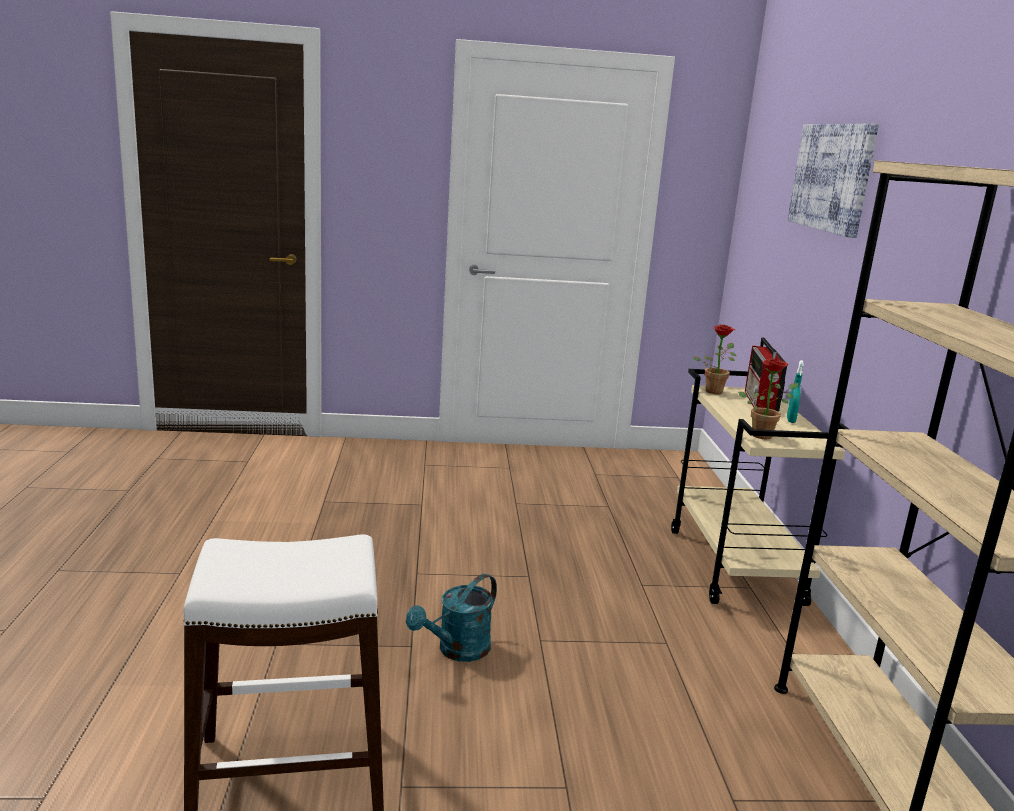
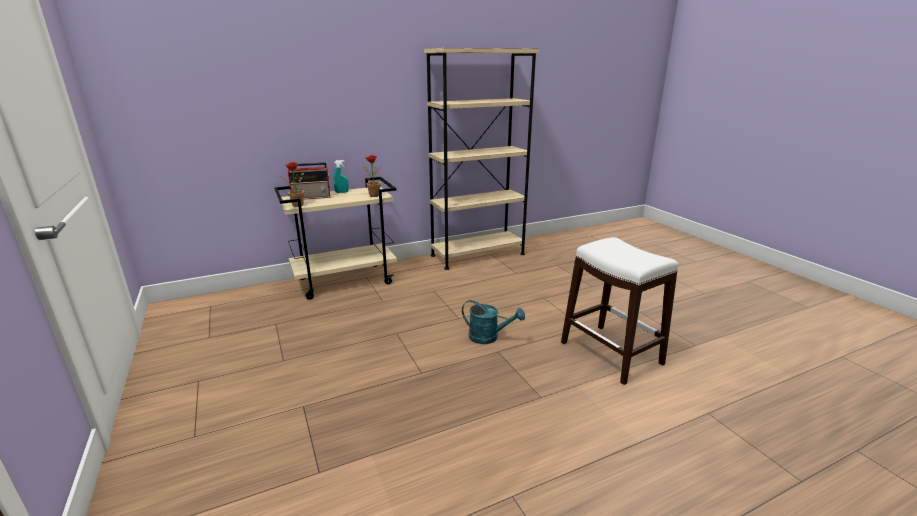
camera: 110 degrees left, 5 degrees up
(832, 177) = (277, 60): picture -> none

